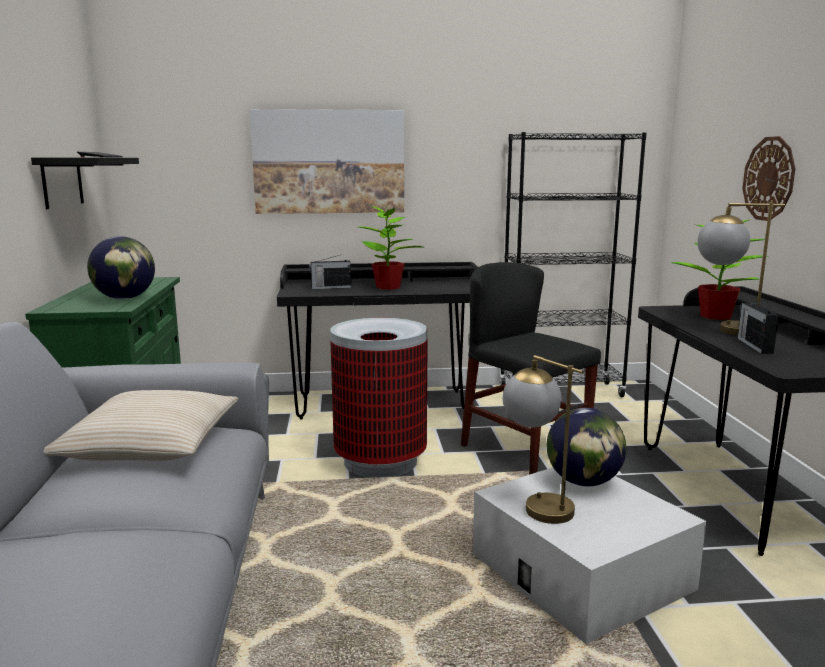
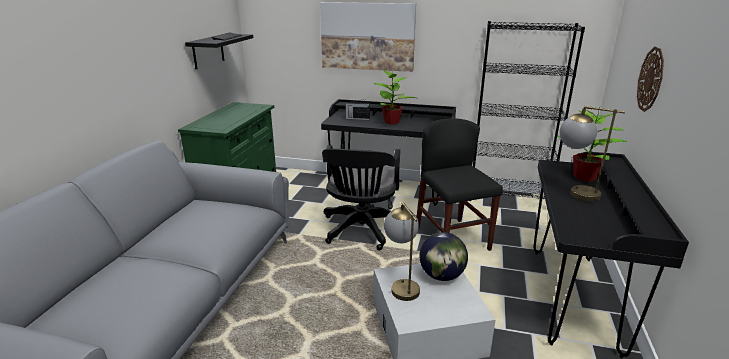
camera: 20 degrees right, 10 degrees up
(125, 298) = (231, 122): globe -> none
(150, 444) = (210, 214): beige pillow -> none
(380, 462) = (361, 231): trash can -> black office chair
(754, 345) = (578, 210): radio -> none

